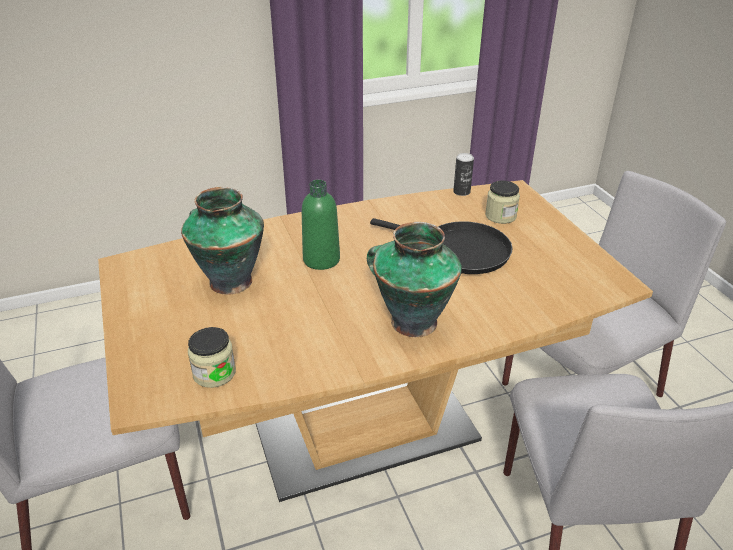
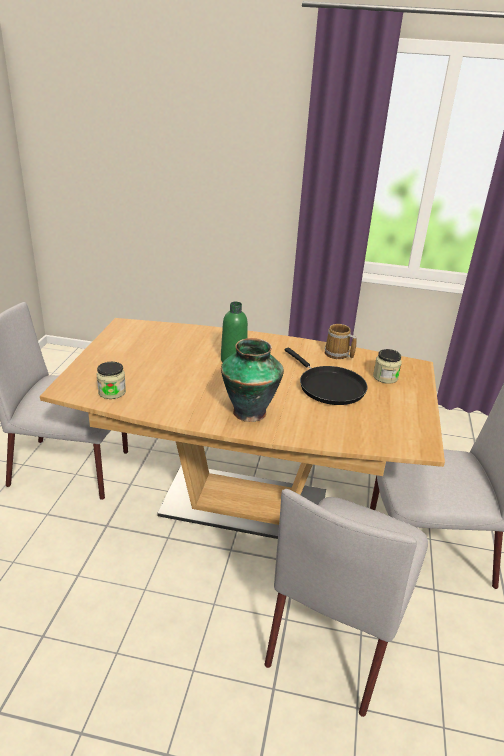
camera: 30 degrees right, 5 degrees down
(229, 280) = (169, 352): vase -> none
(425, 207) = (337, 354): none -> mug
(461, 192) = (375, 354): can -> none

